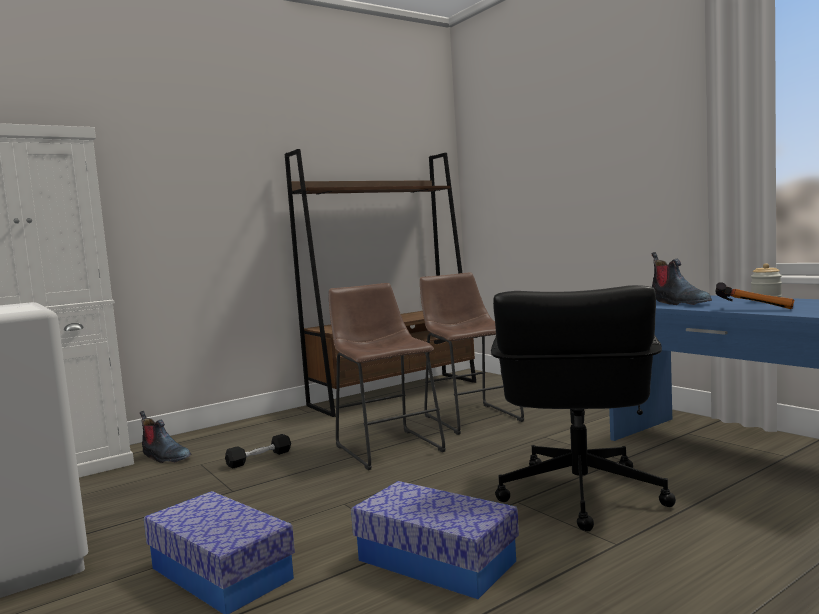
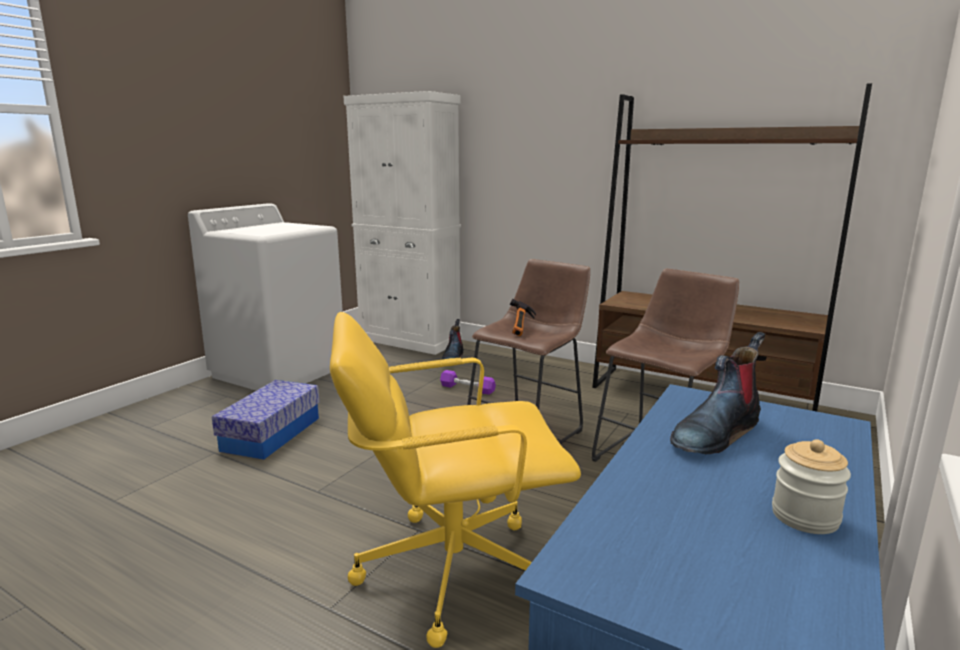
camera: 65 degrees right, 10 degrees up
(259, 458) = (467, 389): black dumbbell -> purple dumbbell
(435, 561) = (290, 509): storage box -> none
(579, 495) = (450, 569): black office chair -> yellow office chair
(753, 308) = (651, 497): hammer -> hammer (523, 328)

